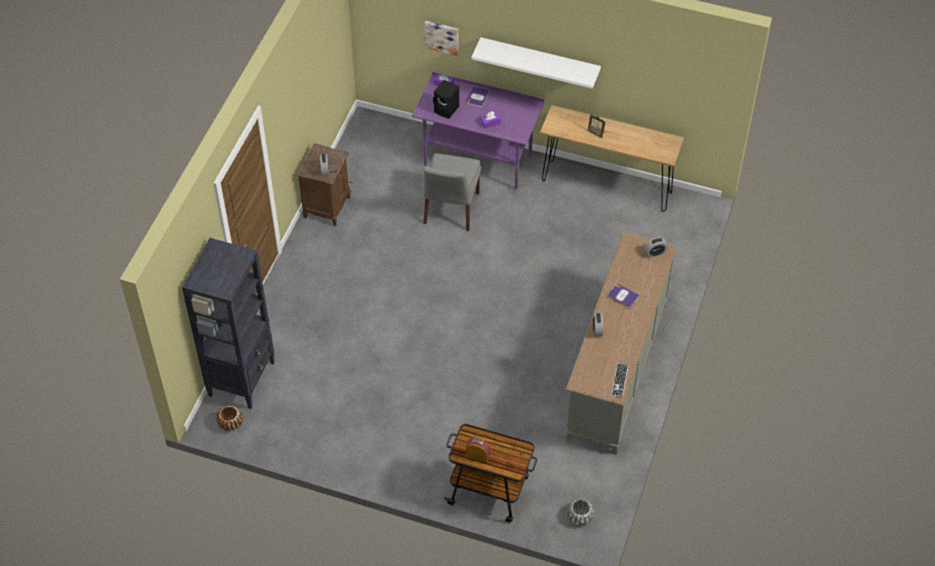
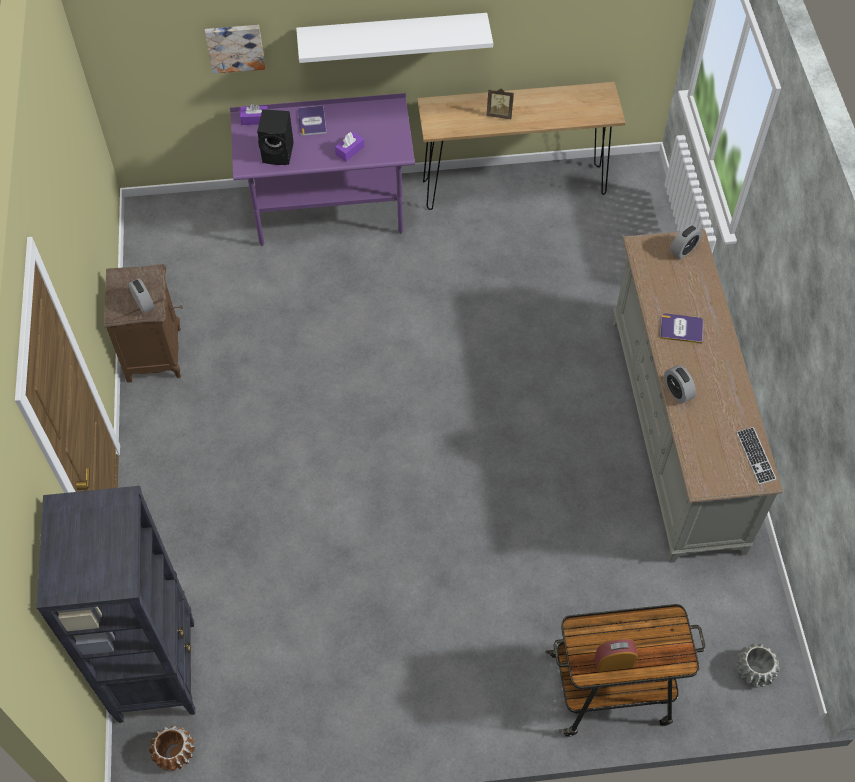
camera: 25 degrees left, 5 degrees up
(451, 210) = (330, 294): grey chair -> none

